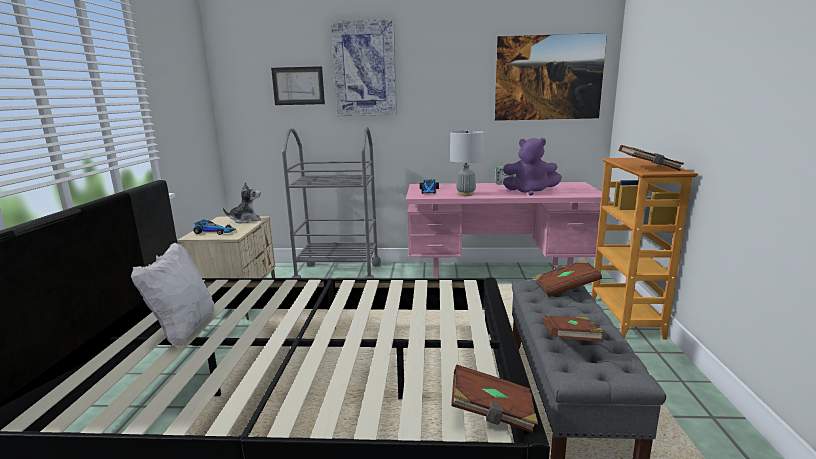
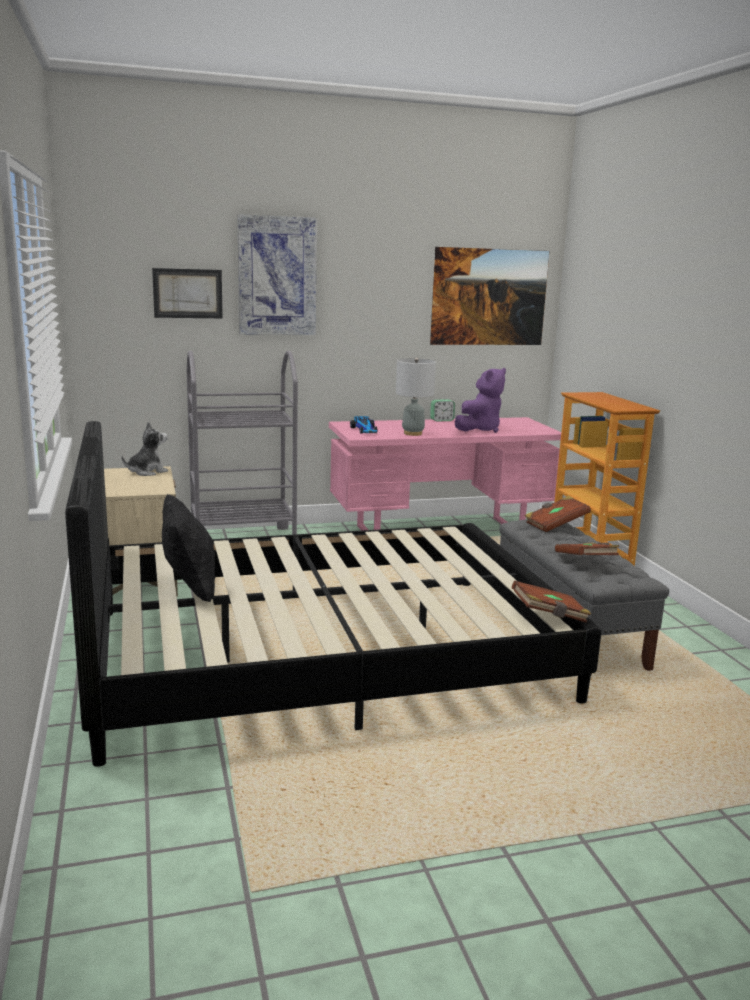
camera: 20 degrees left, 0 degrees up
(184, 329) = (190, 590): white pillow -> black pillow
(215, 231) = (128, 486): toy car -> none
(530, 191) = (479, 429): purple plush toy -> purple plush toy turned 45 degrees counterclockwise
(649, 168) = (615, 405): brown book -> none

